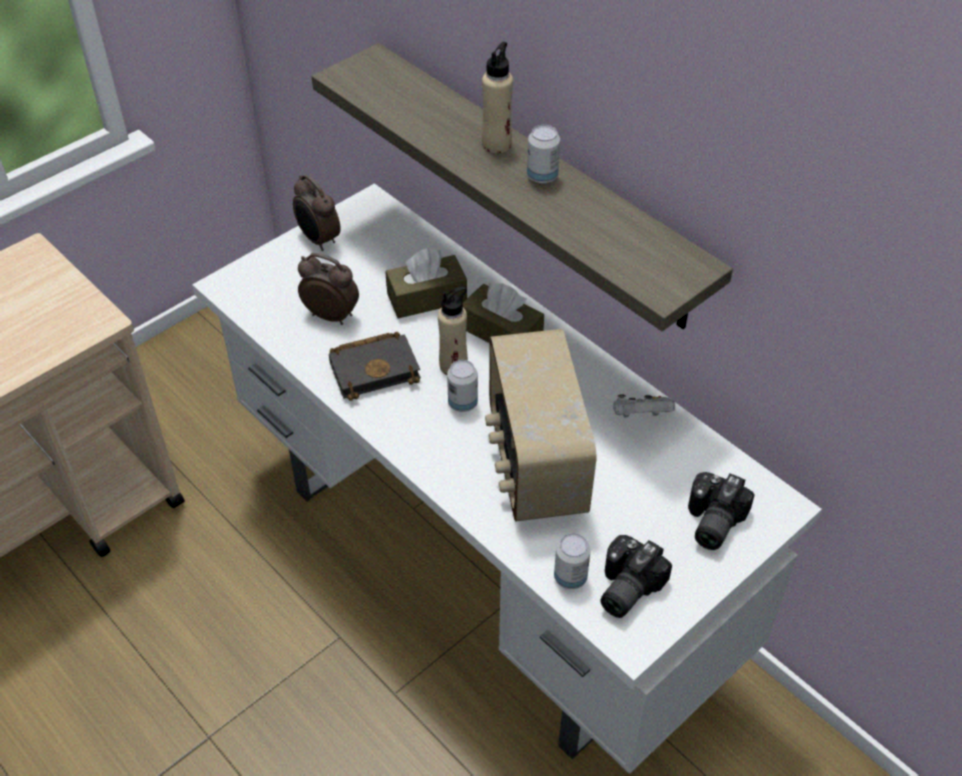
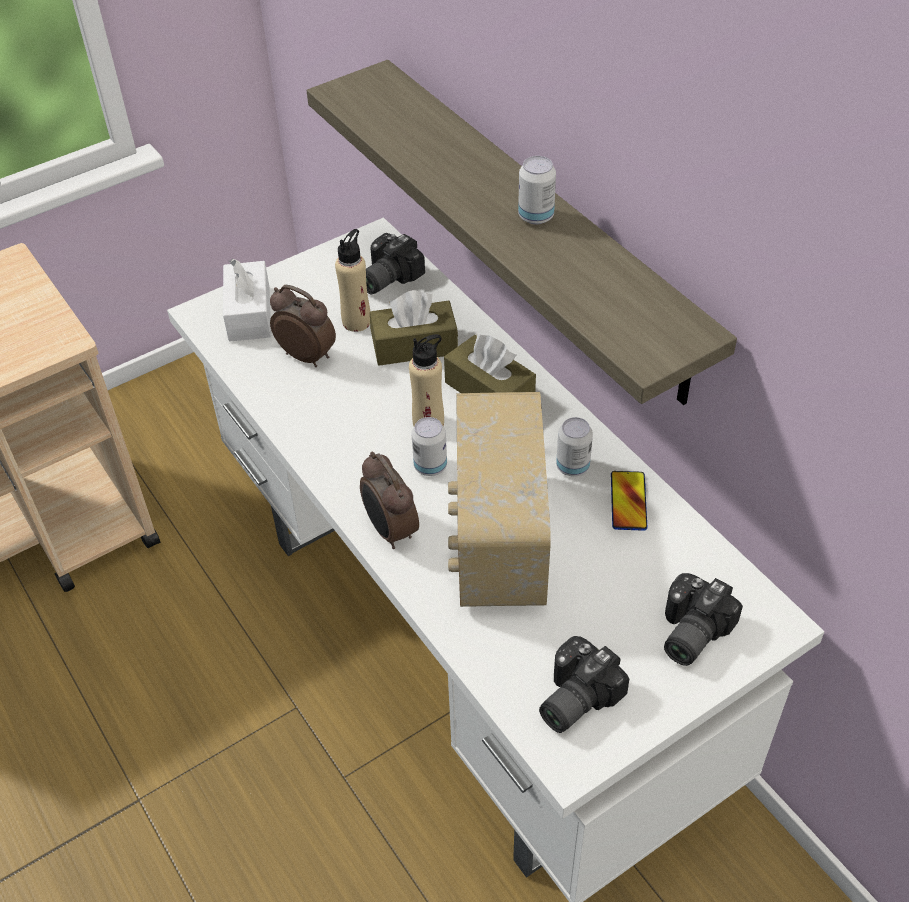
camera: 10 degrees right, 0 degrees up
(270, 281) = (249, 313): none -> white tissue box
(318, 240) = (310, 273): alarm clock -> alarm clock (390, 531)
(376, 368) = (343, 418): black book -> none
(388, 238) = (385, 277): none -> camera
(496, 144) = (492, 177): beige bottle -> beige bottle (356, 322)
(570, 577) = (512, 678): can -> can (572, 467)
(640, 417) = (628, 501): white game controller -> phone

